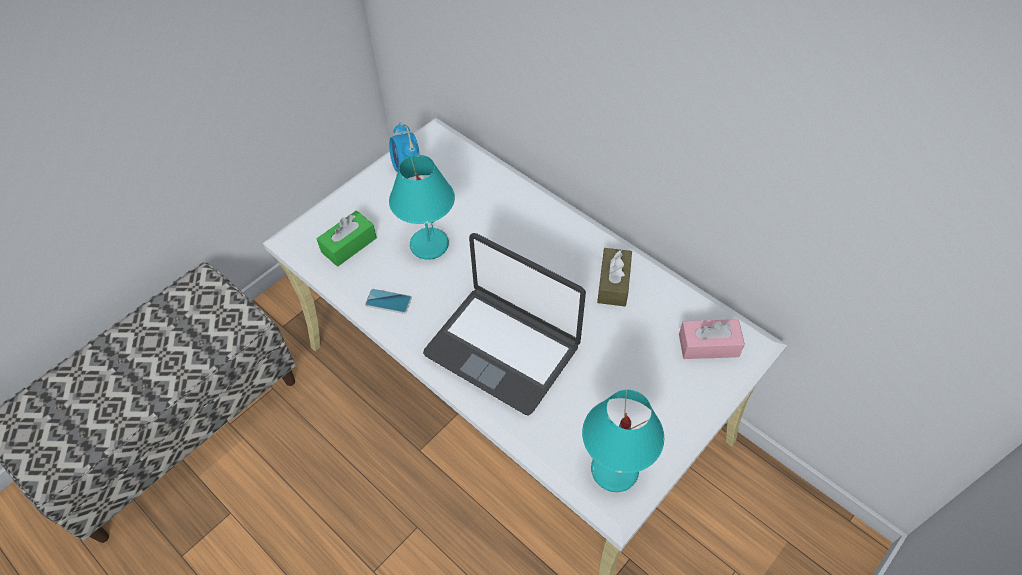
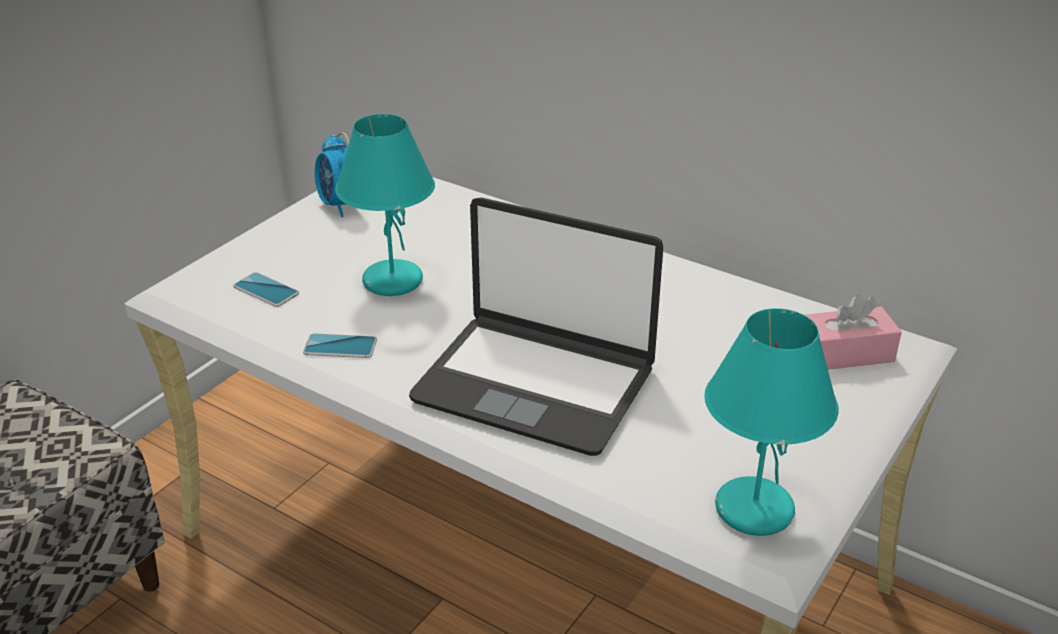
camera: 10 degrees left, 20 degrees down
(349, 245) = (266, 290): green tissue box -> phone
(613, 283) = (682, 300): brown tissue box -> none

